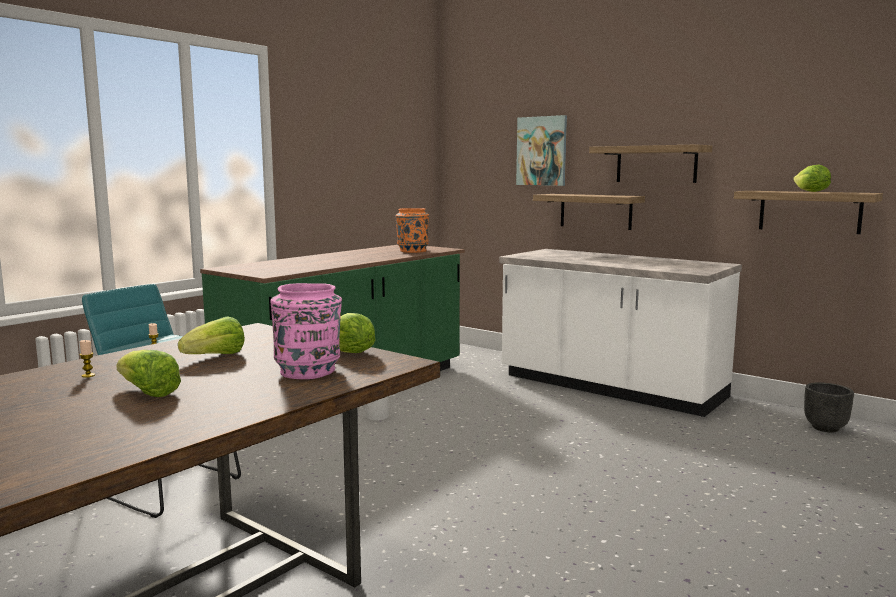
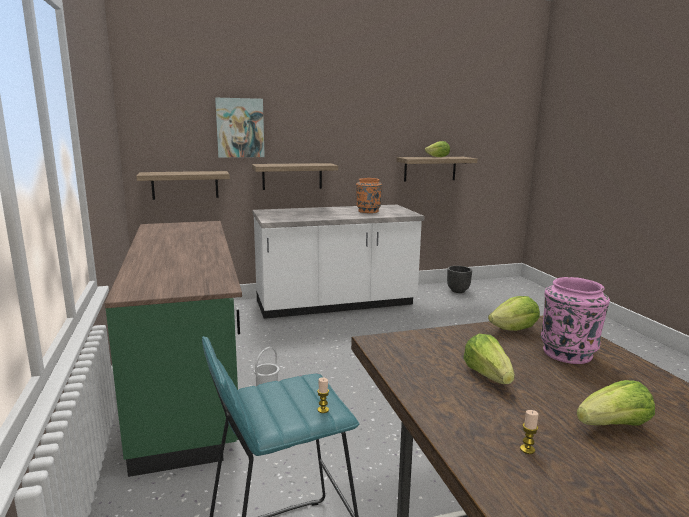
camera: 55 degrees left, 5 degrees up
(412, 251) = (194, 230): orange vase -> orange vase (368, 211)
(656, 164) = (337, 140): shelf -> shelf (185, 185)

